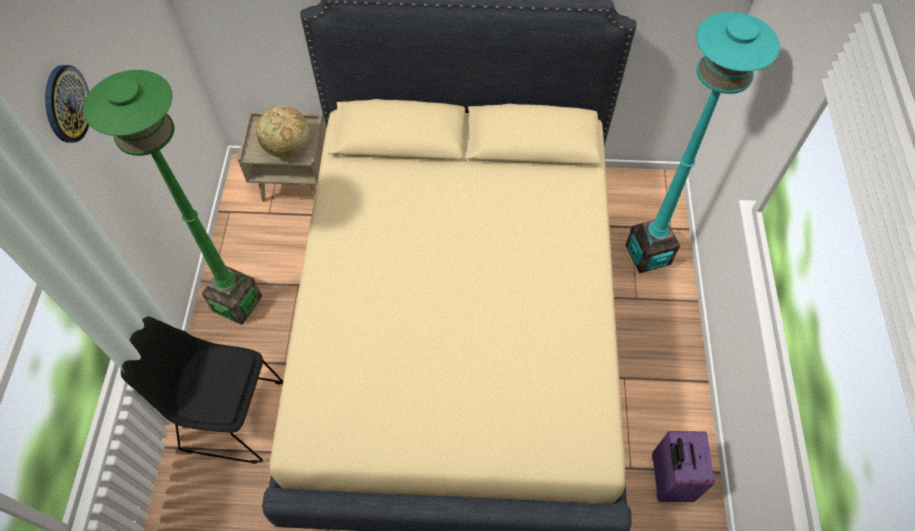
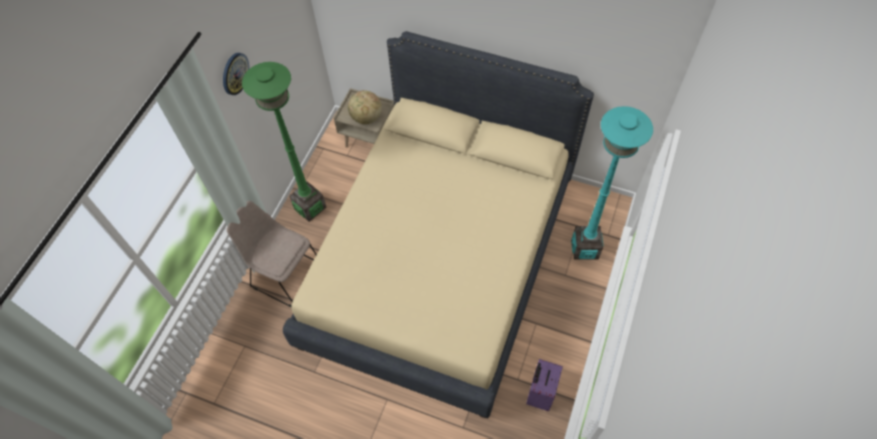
camera: 20 degrees right, 0 degrees up
(230, 415) = (285, 274): black chair -> beige chair

